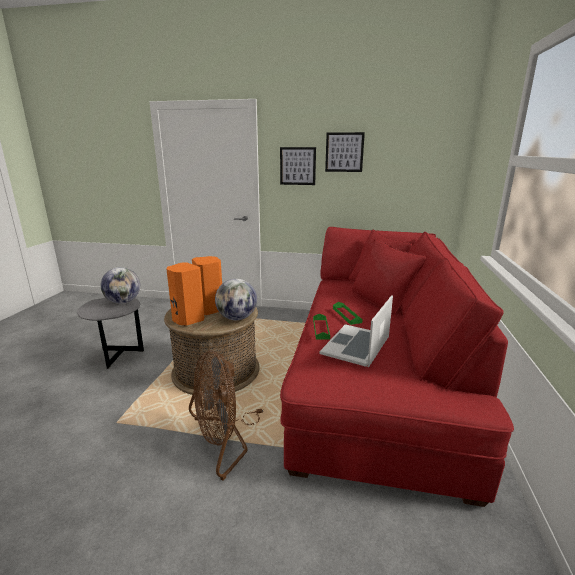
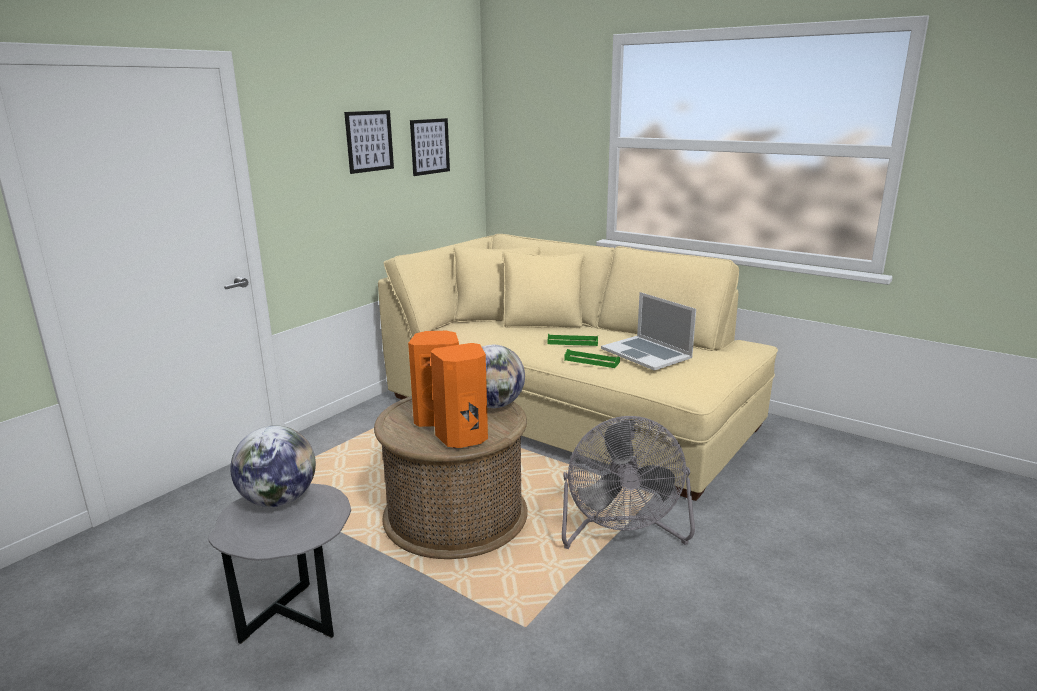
camera: 65 degrees left, 0 degrees up
(225, 438) = (617, 531): brown fan -> grey fan
(297, 166) = (312, 170): picture -> picture (429, 146)
(377, 377) = (568, 412): red sofa -> beige sofa

